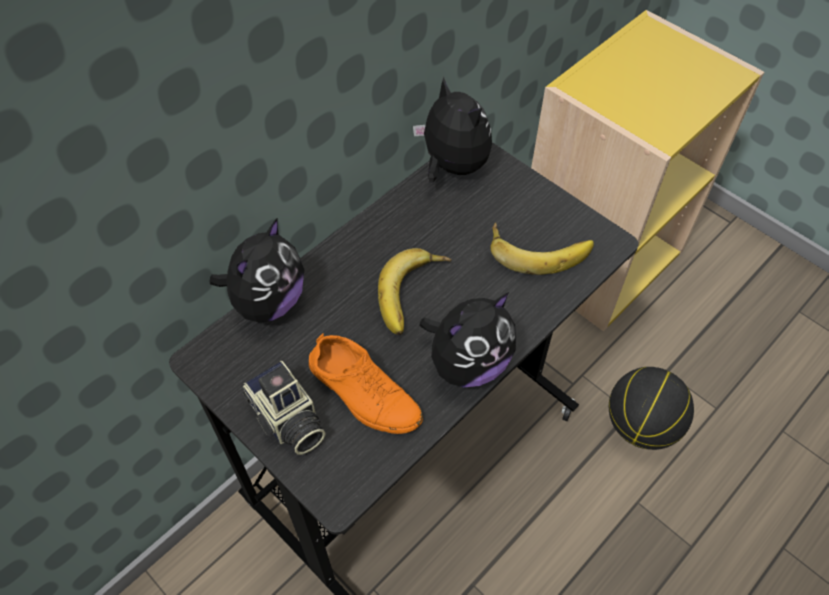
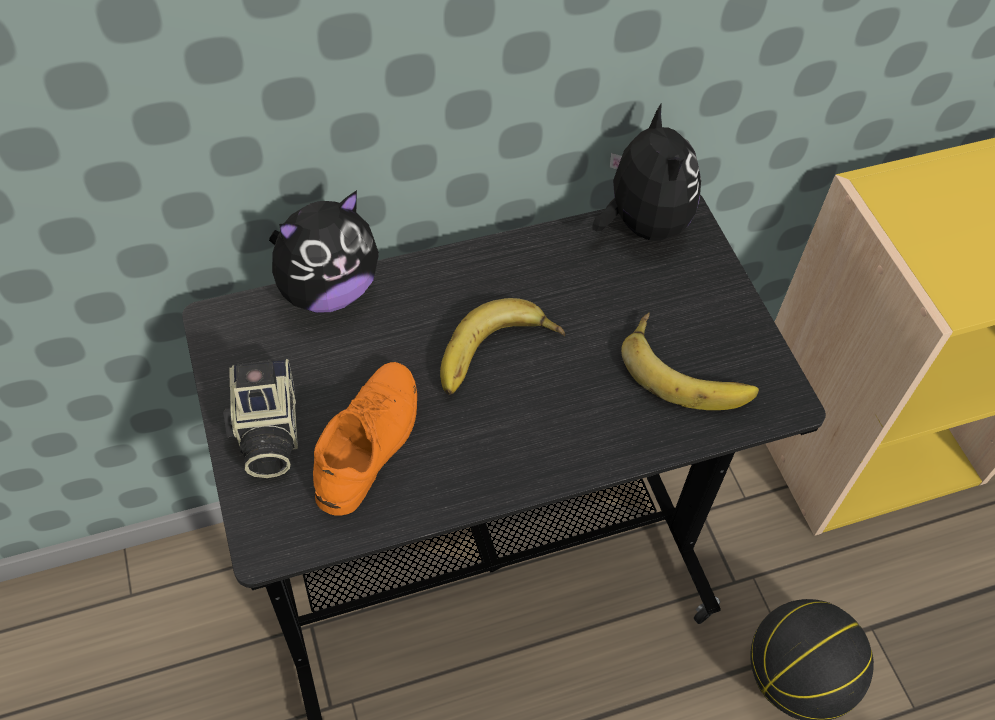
camera: 25 degrees right, 0 degrees up
(364, 392) = (369, 442): orange shoe -> orange shoe turned 135 degrees counterclockwise
(467, 363) = (510, 466): plush toy -> none

